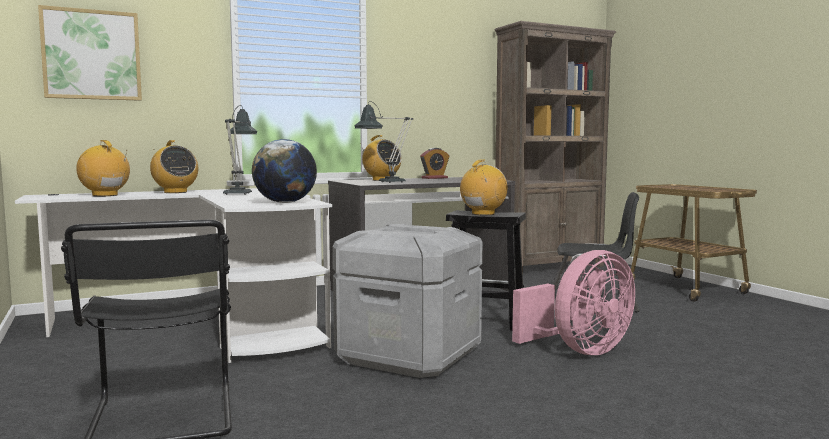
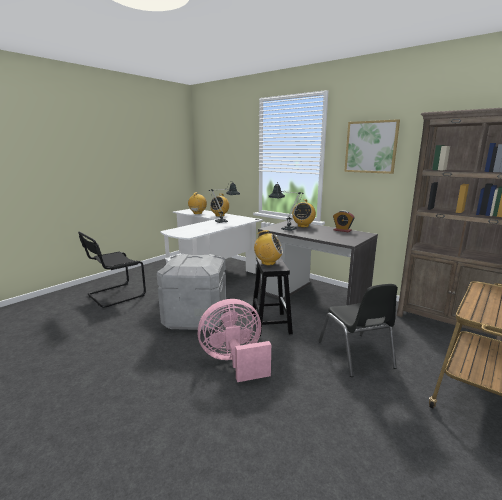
camera: 65 degrees right, 10 degrees up
(92, 55) = (215, 154): picture -> picture (371, 147)
(285, 202) = (187, 233): globe -> none
(580, 350) = (234, 362): pink fan -> pink fan turned 135 degrees clockwise

